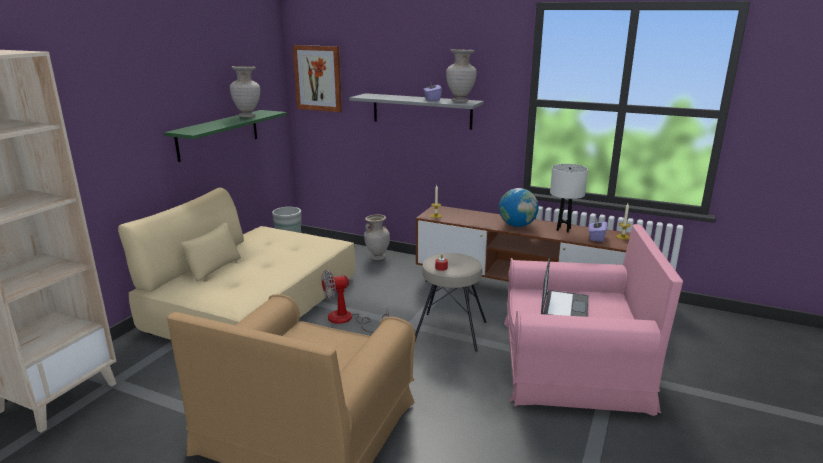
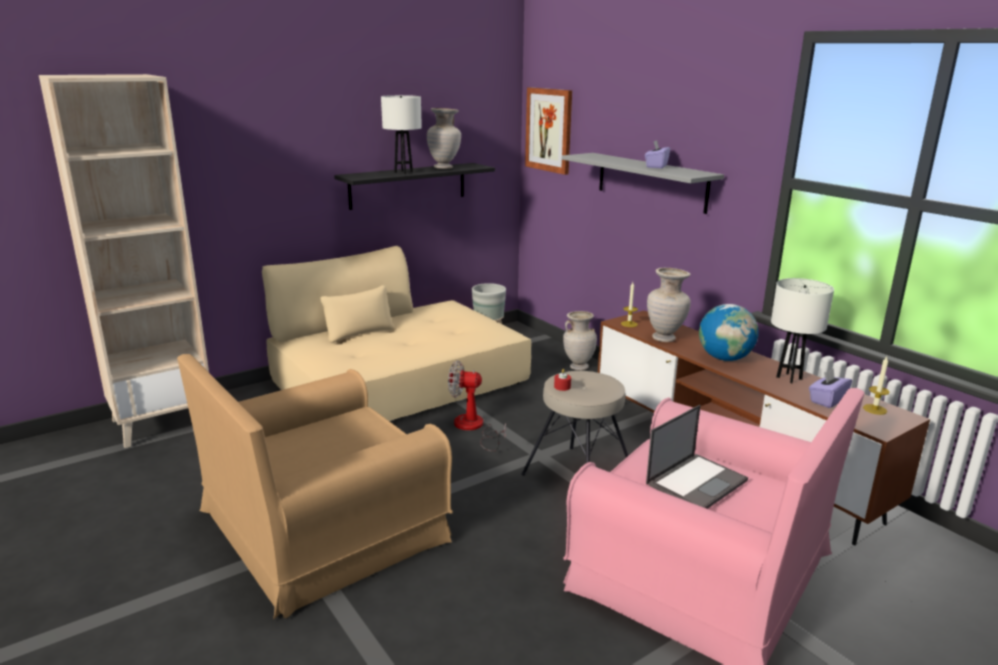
camera: 30 degrees right, 0 degrees up
(218, 134) = (408, 185): green shelf -> black shelf
(221, 123) = (403, 172): none -> white table lamp
(460, 101) = (688, 172): beige vase -> beige vase (665, 339)

